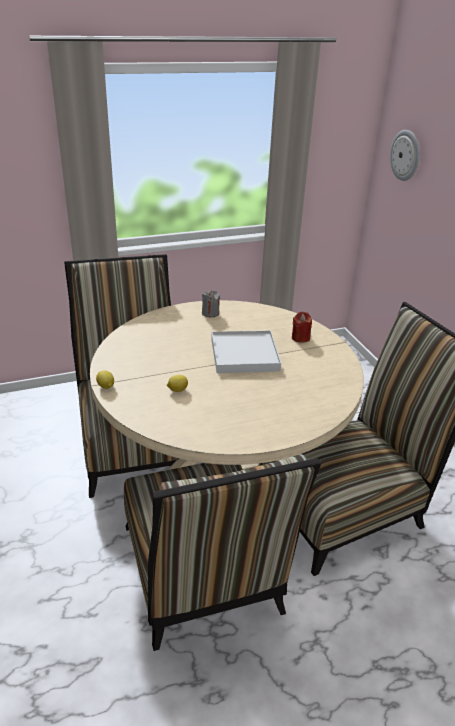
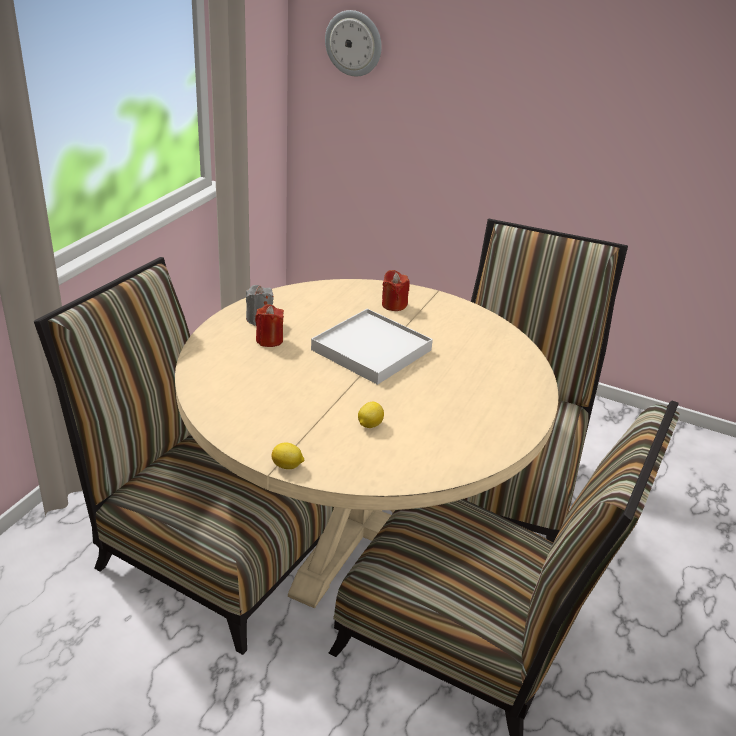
camera: 45 degrees left, 0 degrees up
(198, 325) = (269, 340): none -> red candle

